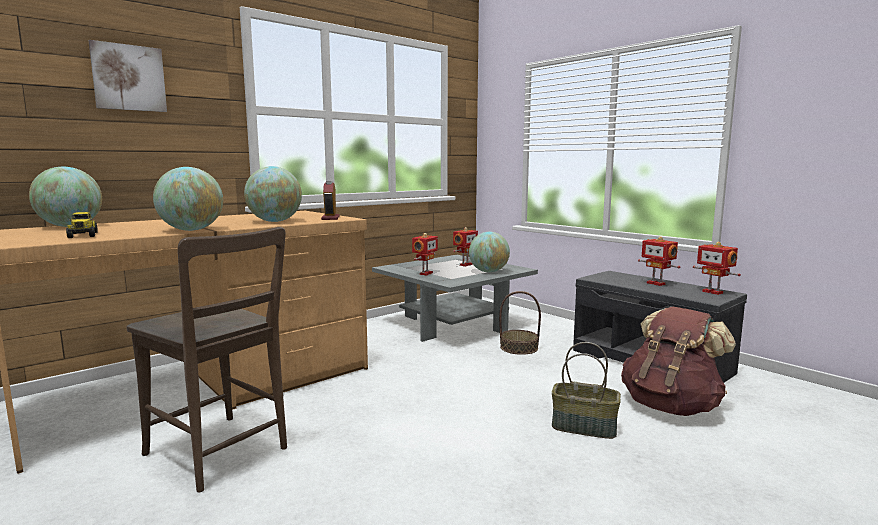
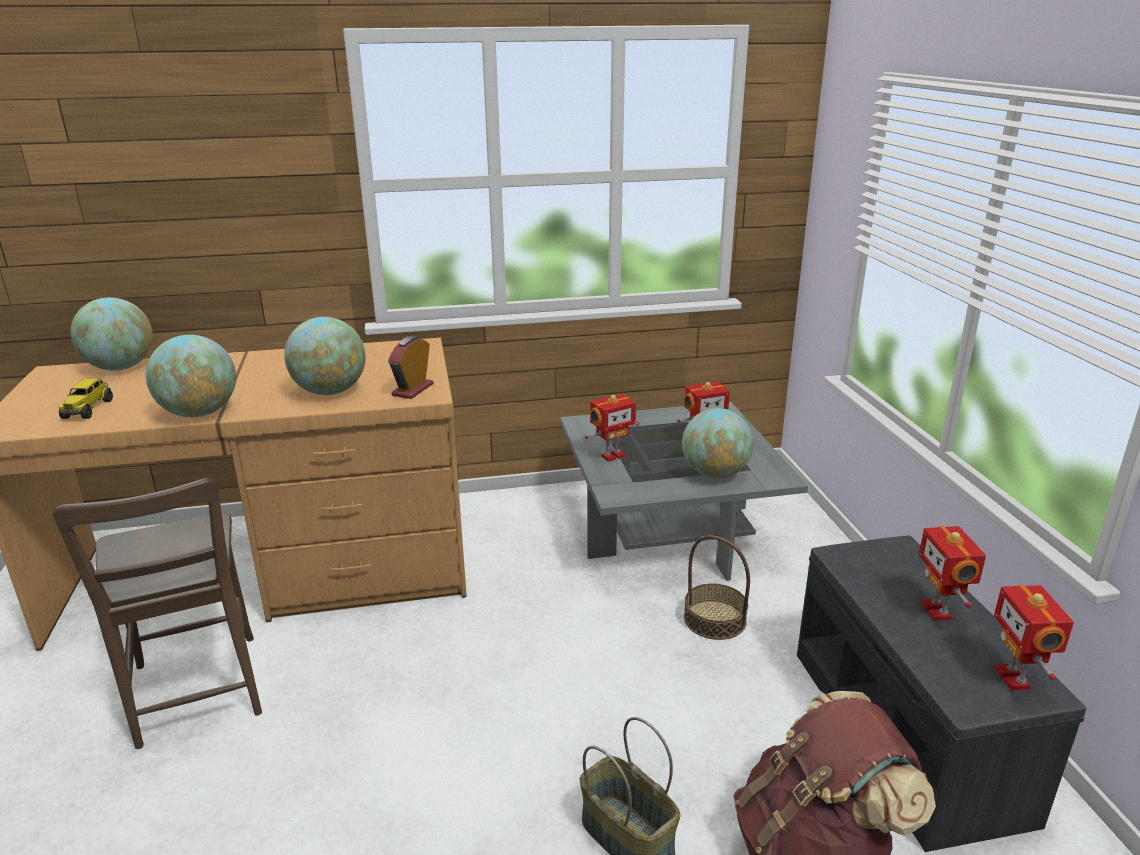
camera: 30 degrees right, 15 degrees up
(128, 78) = (193, 161): picture -> none

